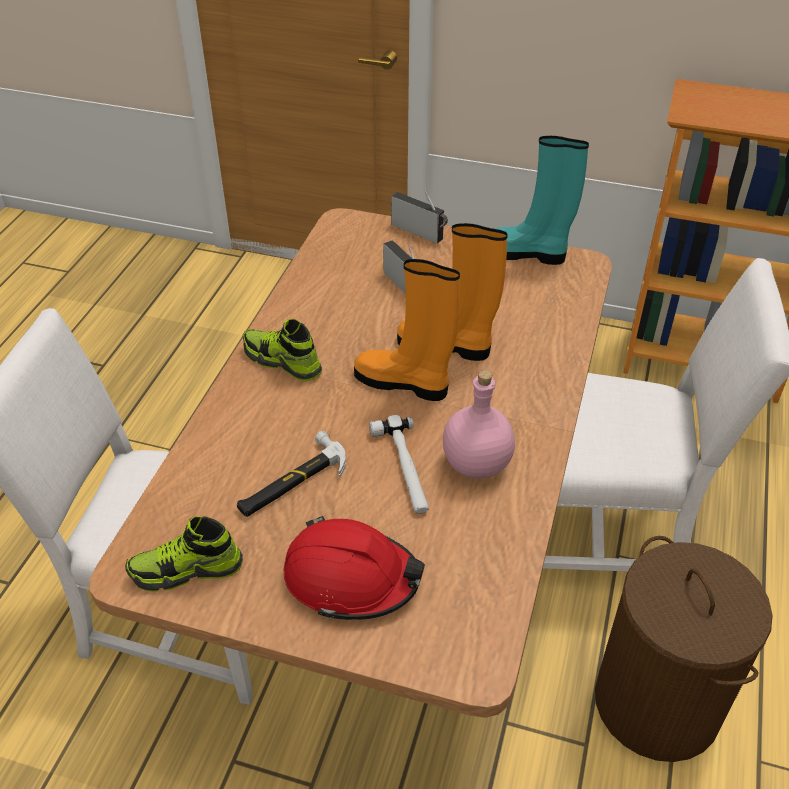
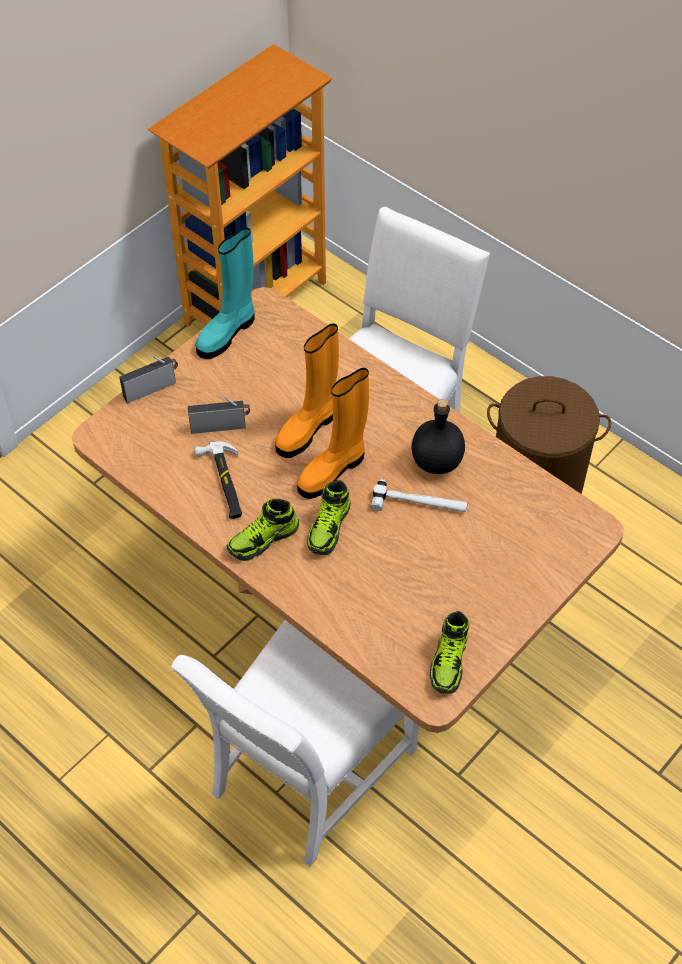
camera: 65 degrees left, 10 degrees up
(292, 481) = (397, 574): hammer -> hammer (224, 482)
(325, 405) = (329, 528): none -> shoe
(351, 578) = (500, 568): red hard hat -> none
(477, 464) = (437, 461): pink bottle -> black bottle

